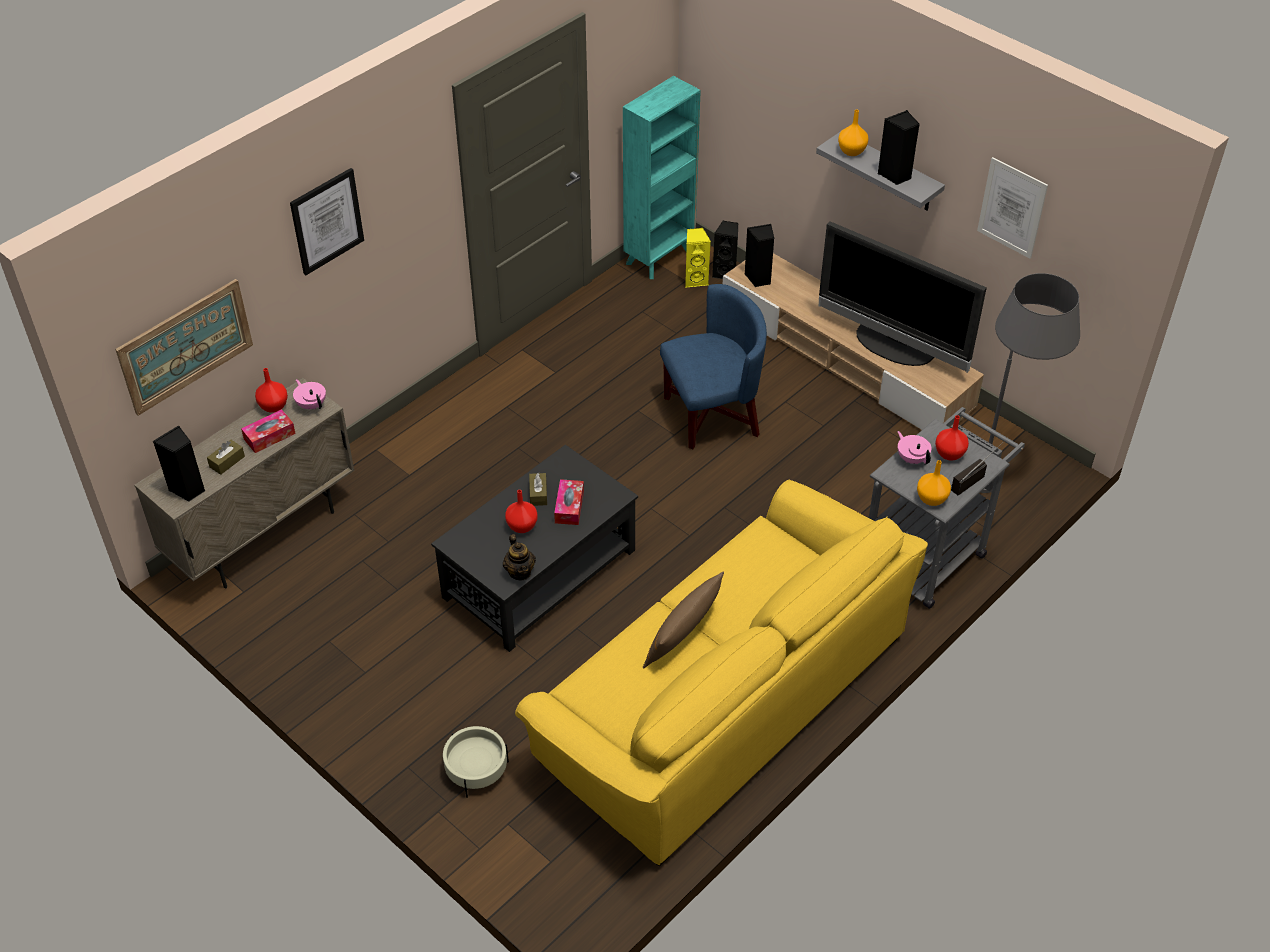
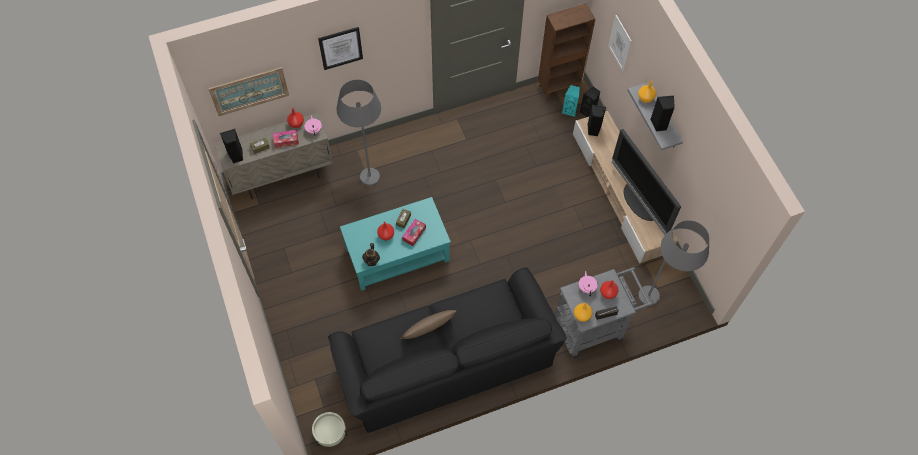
camera: 25 degrees right, 15 degrees up
(411, 468) = (367, 168): none -> grey floor lamp
(476, 769) = (315, 345): beige planter -> beige planter (330, 432)
(538, 574) = (396, 254): black coffee table -> turquoise coffee table
(660, 257) = (559, 88): turquoise bookcase -> brown bookcase
(695, 280) = (570, 110): yellow speaker -> turquoise speaker
(712, 415) = (531, 198): blue armchair -> none
(721, 698) = (445, 360): yellow sofa -> black sofa
(1012, 208) = (706, 174): picture -> picture (620, 43)

